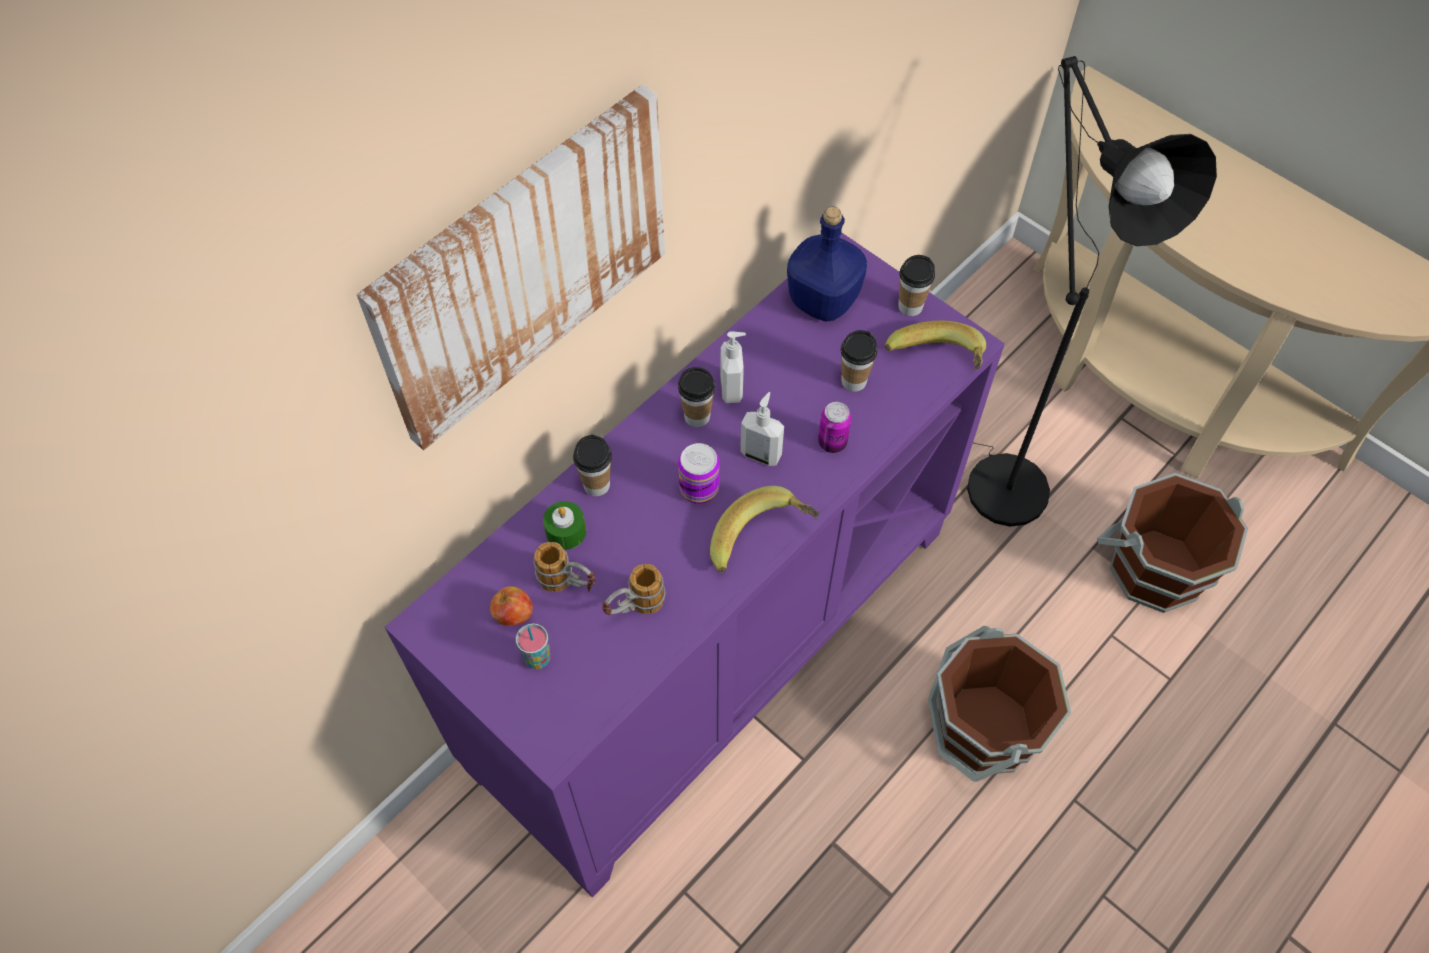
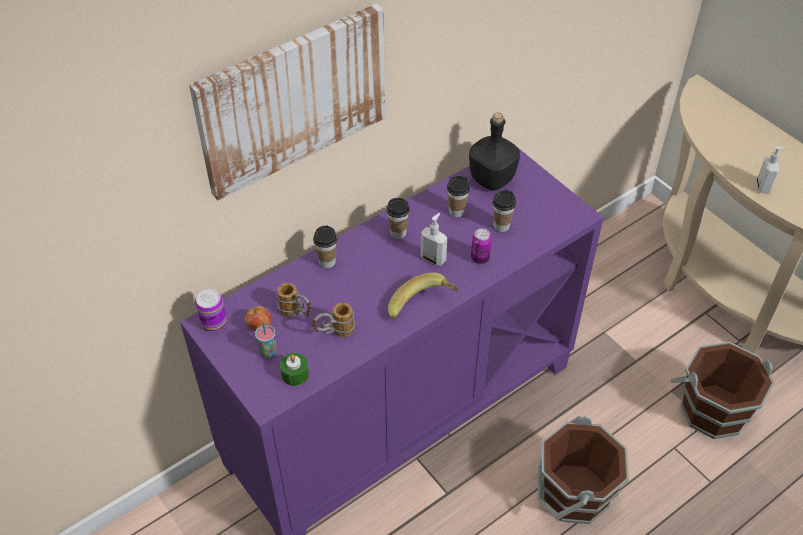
camera: 10 degrees right, 10 degrees down
(566, 531) = (302, 285): green candle -> green candle (295, 374)
(699, 488) = (390, 272): can -> can (213, 322)
(732, 389) = (423, 220): soap dispenser -> soap dispenser (763, 186)
(821, 300) = (491, 179): blue bottle -> black bottle
(910, 306) = (547, 189): cup -> cup (456, 211)
(936, 365) = (556, 223): banana -> none
(997, 478) = (612, 338): black floor lamp -> none

